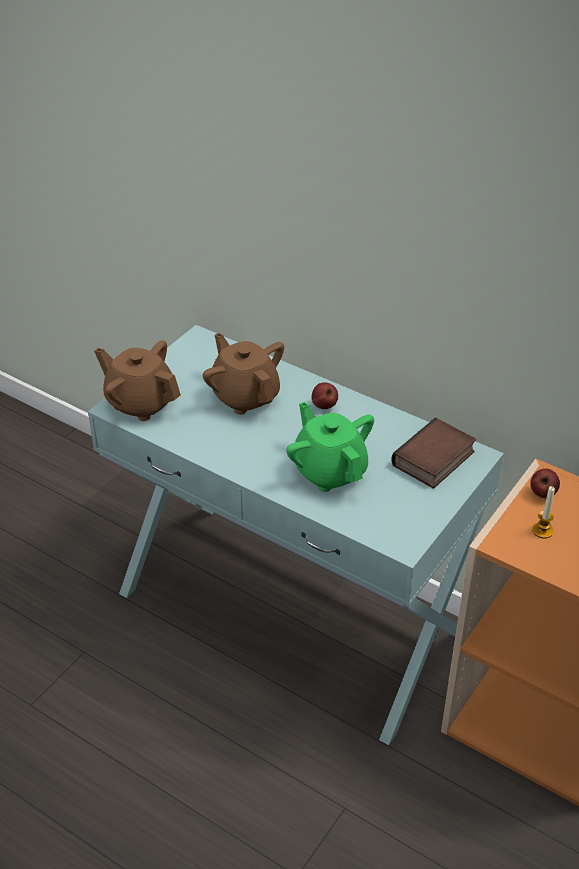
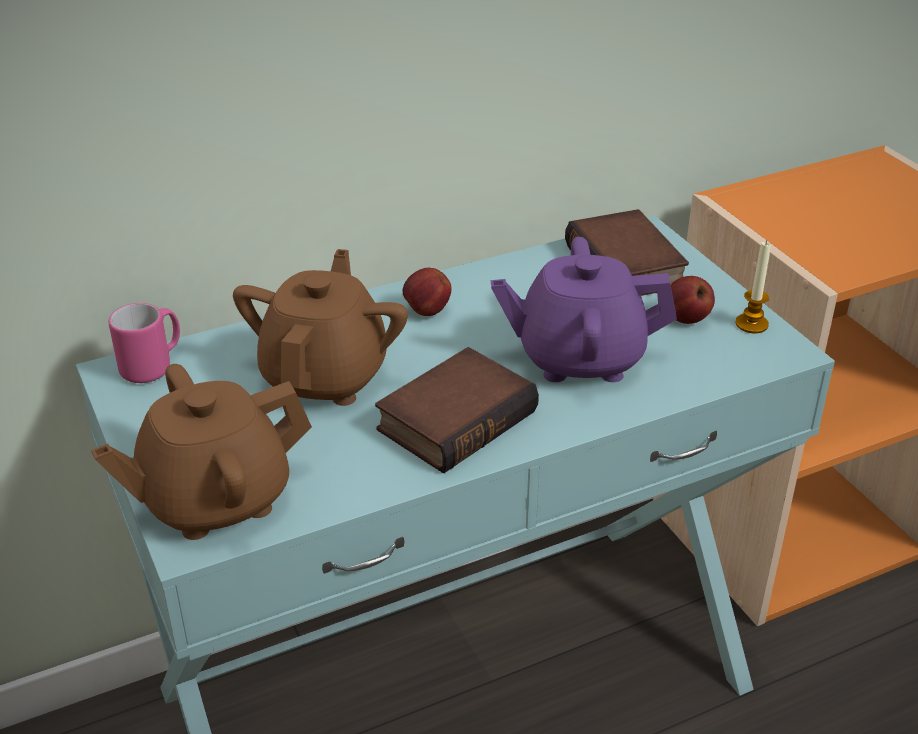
camera: 60 degrees left, 5 degrees down
(211, 345) = (153, 366): none -> pink mug
(245, 396) = (325, 376): brown teapot -> brown teapot turned 105 degrees clockwise
(247, 448) = (455, 418): none -> book
(329, 471) = (579, 358): green teapot -> purple teapot
(542, 493) = (763, 211): apple -> apple (686, 319)
(542, 531) = (832, 236): candle -> candle (751, 324)

